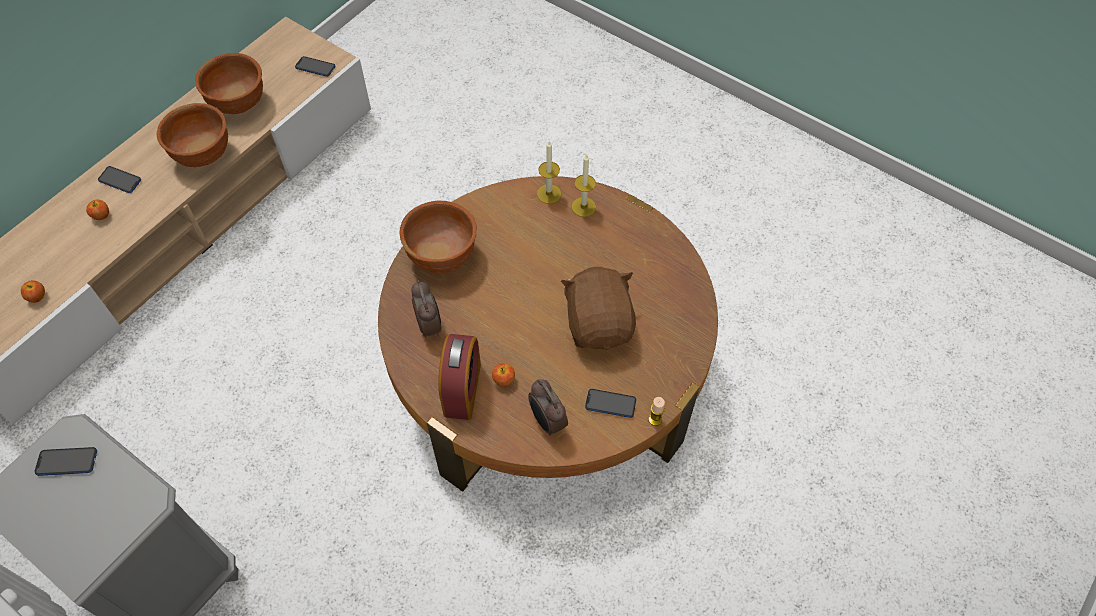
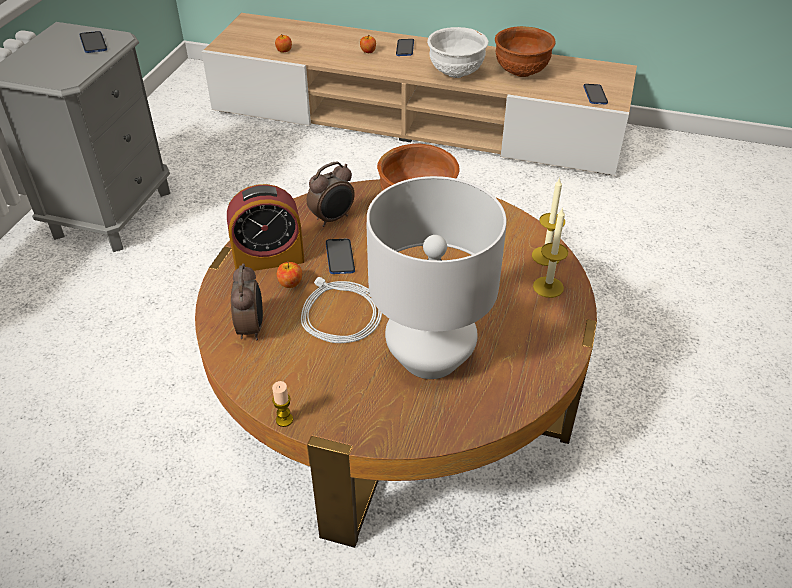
camera: 70 degrees right, 15 degrees down
(203, 155) = (455, 73): brown bowl -> white bowl
(547, 421) = (251, 328): alarm clock -> alarm clock turned 135 degrees clockwise
(599, 324) = (394, 339): brown plush toy -> grey table lamp
(610, 404) = (291, 374): phone -> phone (340, 257)

